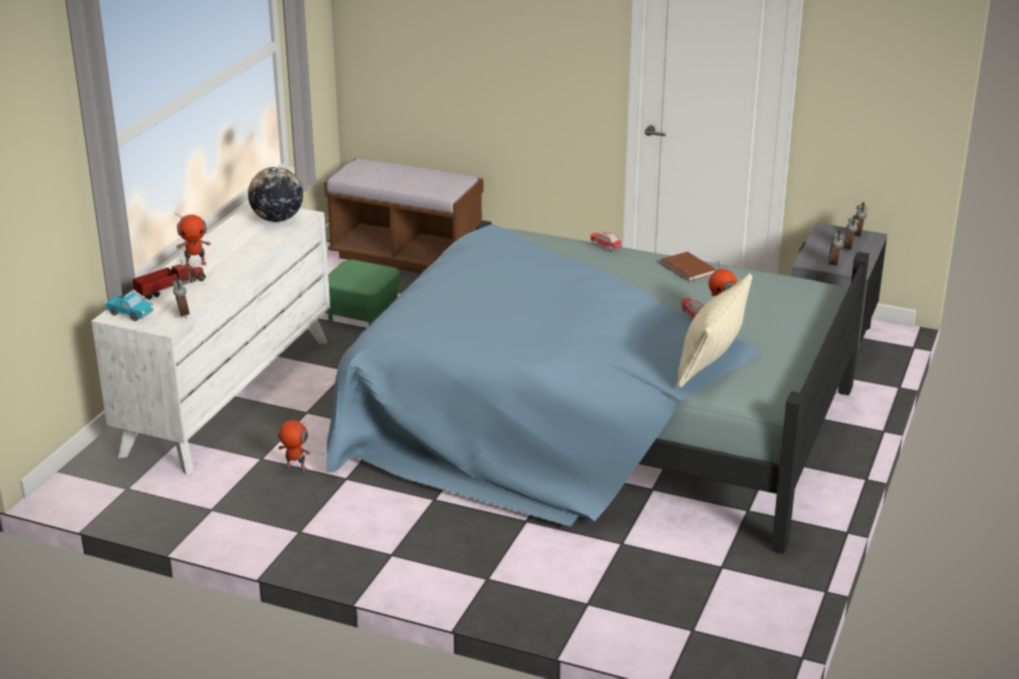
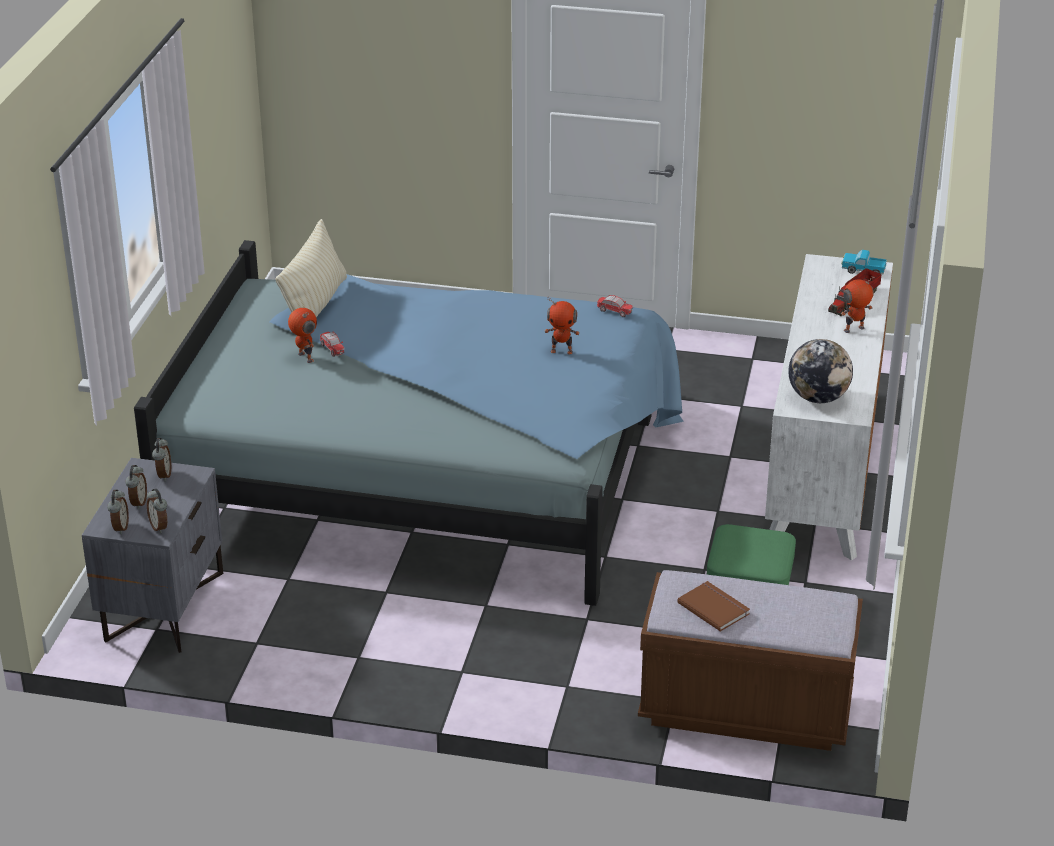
camera: 170 degrees right, 5 degrees up
(182, 314) = (816, 275): alarm clock -> alarm clock (159, 527)
(295, 468) = (704, 399): toy robot -> toy robot (562, 351)
(605, 246) = (434, 444): toy car -> toy car (614, 311)
(687, 269) = (338, 419): brown book -> brown book (714, 607)

